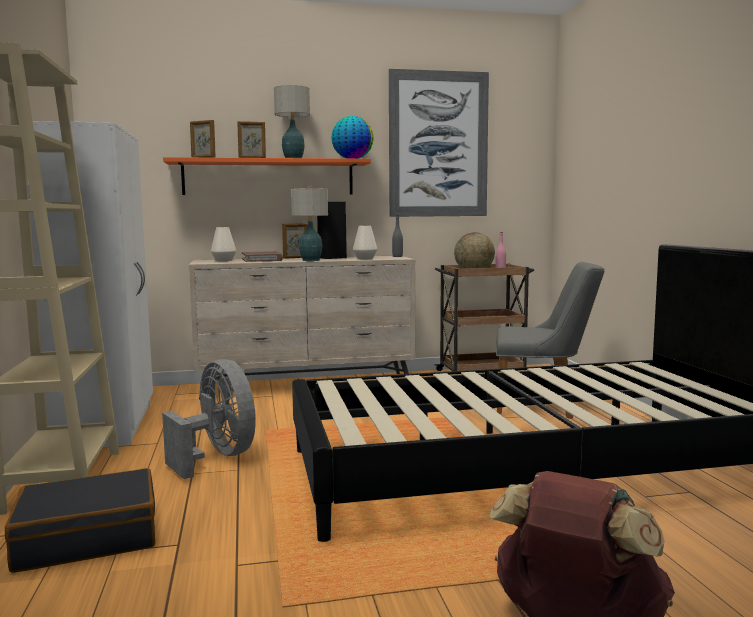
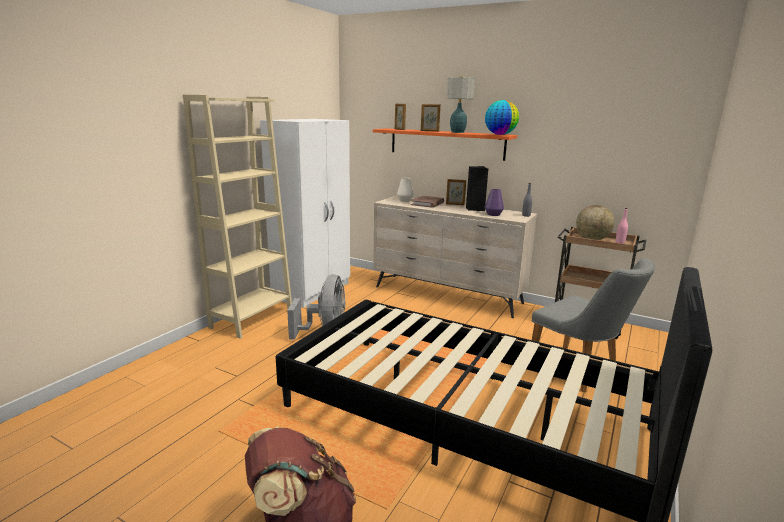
camera: 40 degrees right, 10 degrees up
(88, 537) = (216, 355): black suitcase -> none
(310, 260) = (450, 210): table lamp -> none
(365, 258) = (493, 214): white vase -> purple vase
(438, 144) = (585, 122): picture -> none

